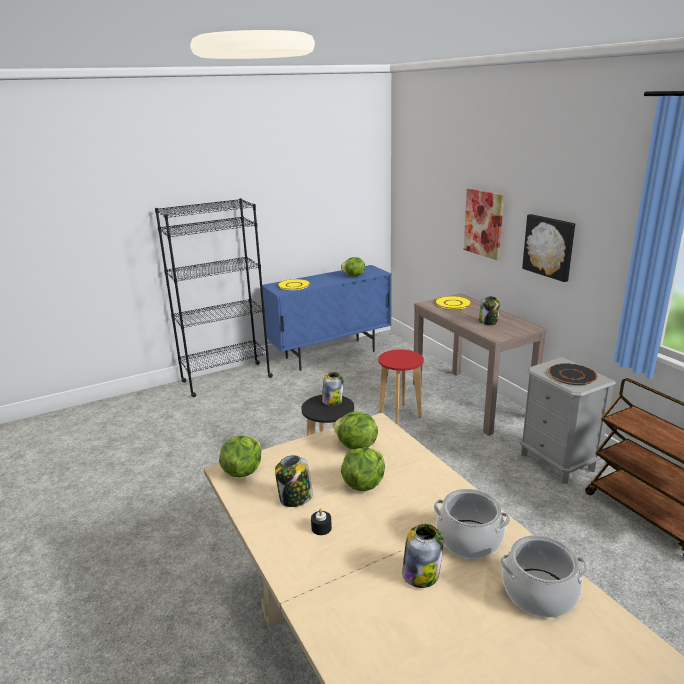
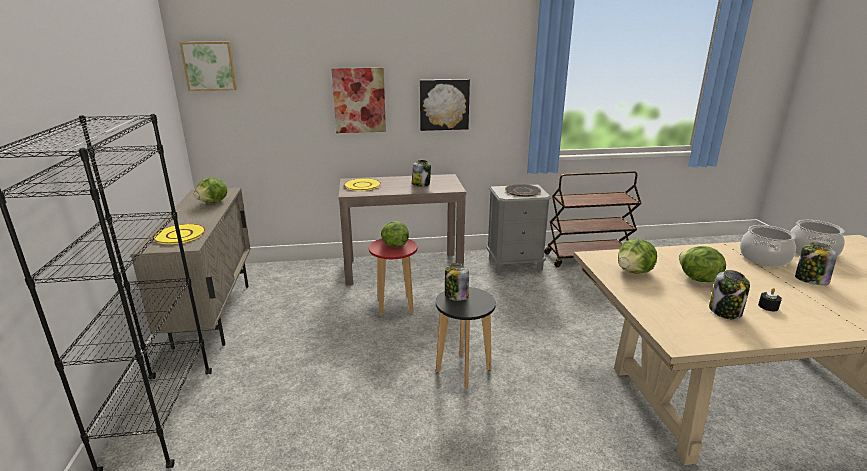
camera: 70 degrees left, 0 degrees up
(242, 471) = (678, 333): lettuce -> lettuce (394, 245)
(330, 354) = (214, 314): blue cabinet -> beige cabinet
(406, 173) = (209, 66): none -> picture

